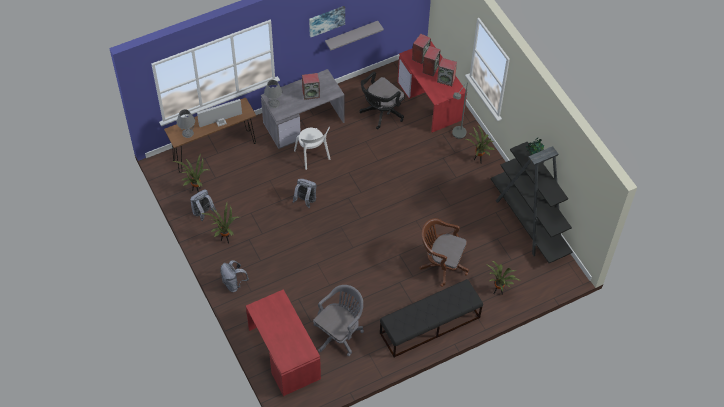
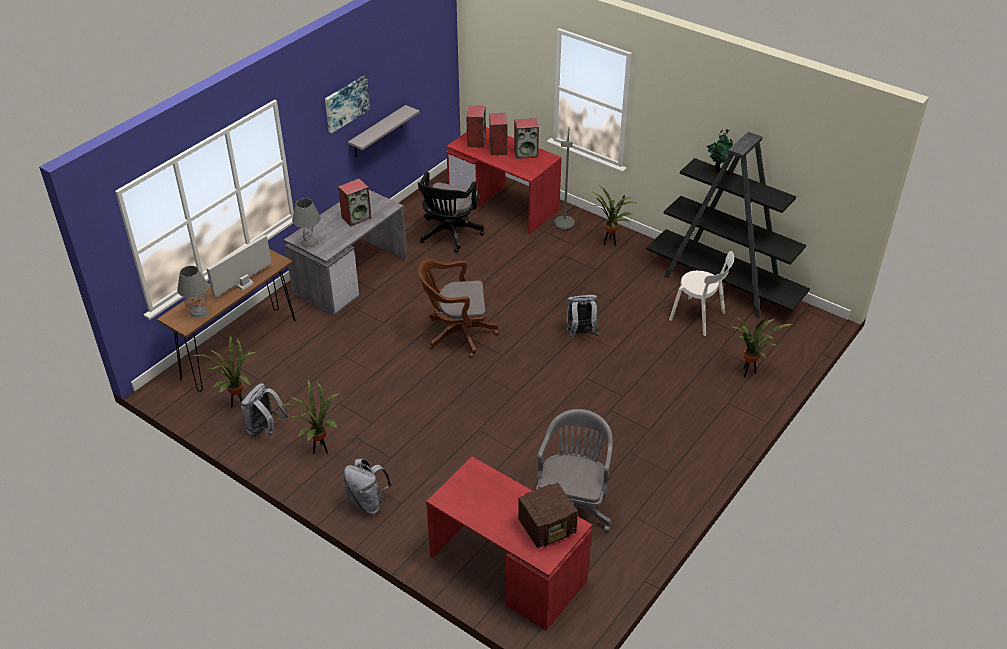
camera: 25 degrees left, 15 degrees down
(297, 347) = (548, 527): none -> radio
(305, 201) = (411, 362): grey backpack -> grey backpack (581, 334)
(312, 156) = (388, 308): white chair -> white chair (699, 317)
(429, 325) = (691, 446): black bench -> none
(441, 264) = (651, 368): brown office chair -> brown office chair (456, 334)

